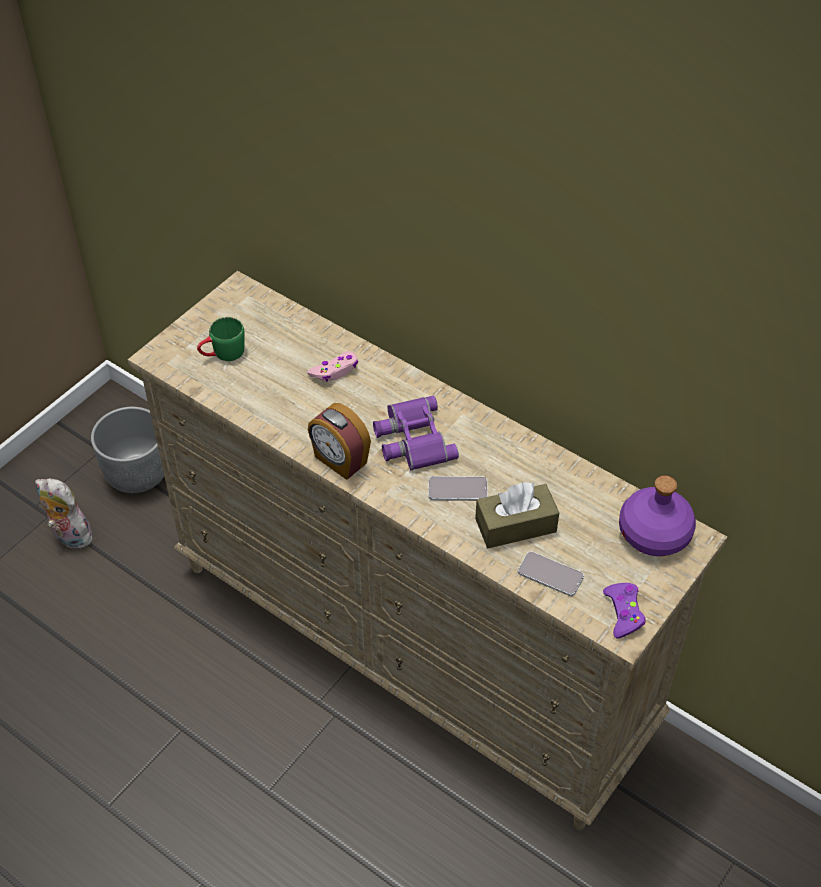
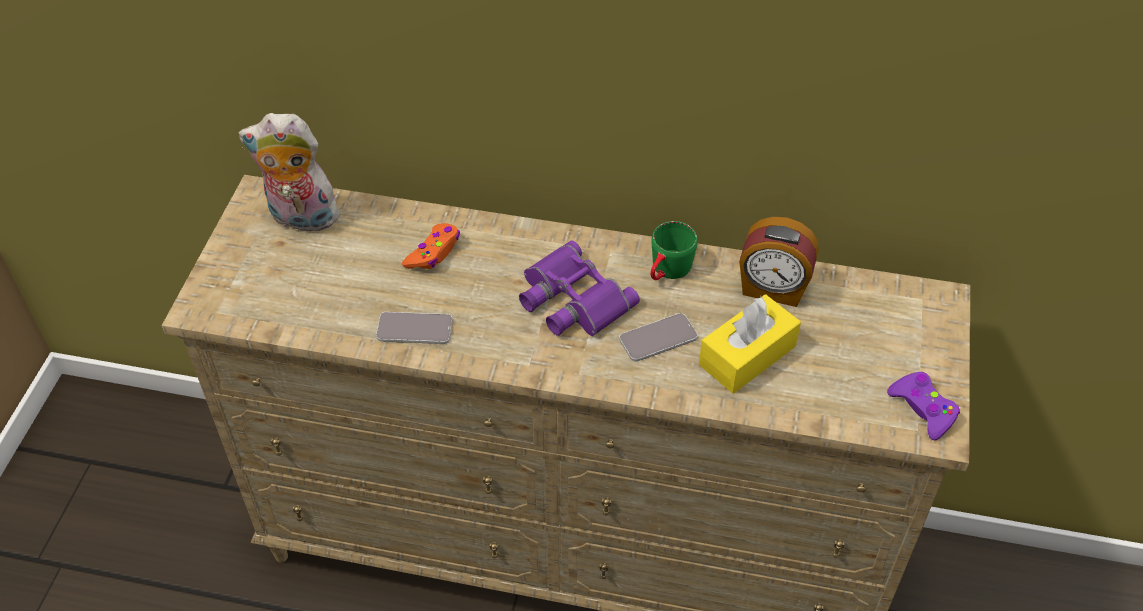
camera: 25 degrees left, 0 degrees up
(69, 536) = (100, 580): plush toy -> plush toy (300, 219)
(138, 473) = (151, 472): grey planter -> none
(222, 354) = (283, 278): green mug -> green mug (667, 271)
(335, 371) = (434, 252): pink game controller -> orange game controller
(340, 461) = (502, 355): alarm clock -> alarm clock (772, 289)
(515, 525) = (747, 355): brown tissue box -> yellow tissue box
(550, 574) = (819, 396): phone -> phone (414, 329)
(653, 533) = (896, 309): purple bottle -> none

